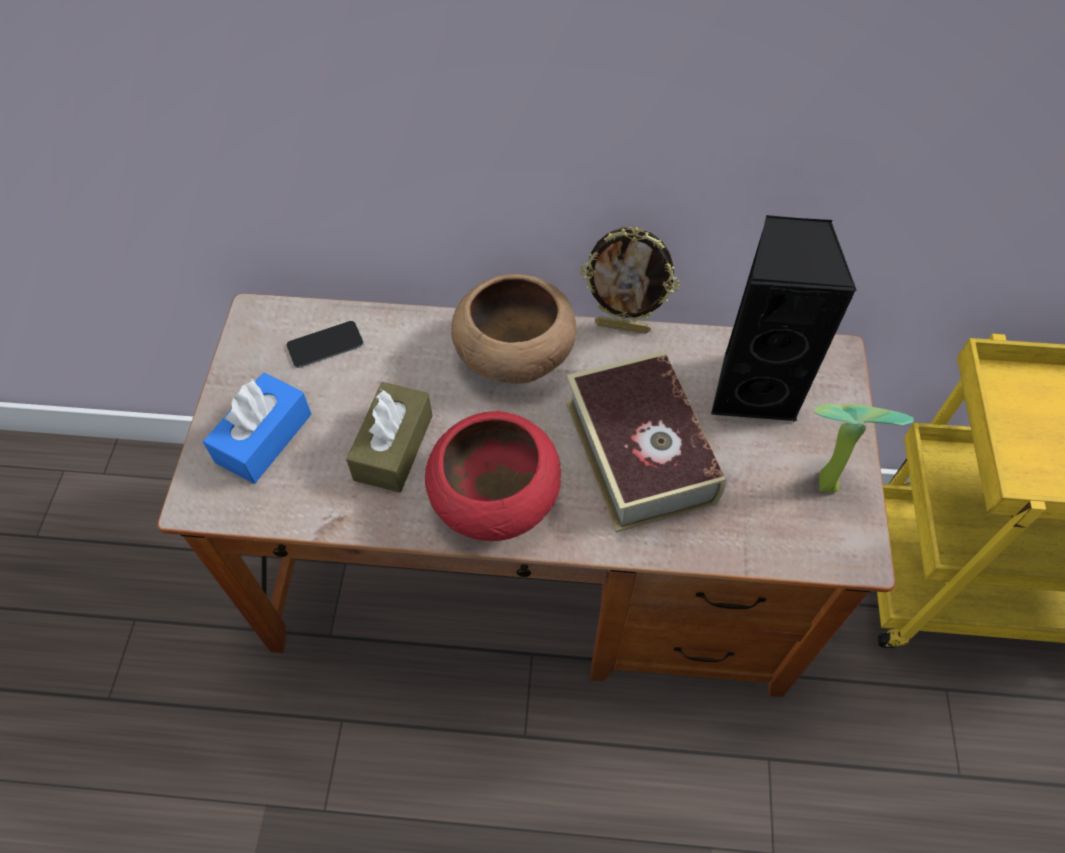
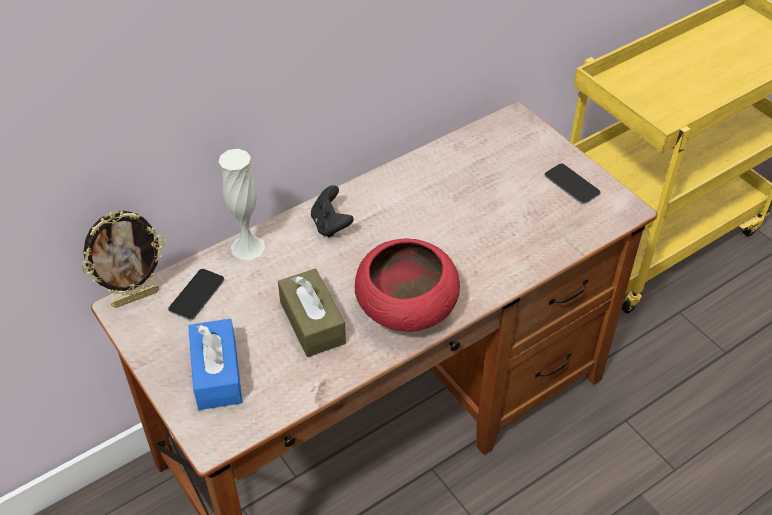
camera: 40 degrees left, 10 degrees down
(415, 326) = (248, 247): none -> white vase
(513, 353) = (330, 225): brown bowl -> black game controller
(622, 326) = (381, 171): picture frame -> picture frame (135, 297)
(639, 451) = (462, 230): book -> none
(753, 388) = (489, 160): black speaker -> none
(821, 479) = (572, 184): potted plant -> phone

